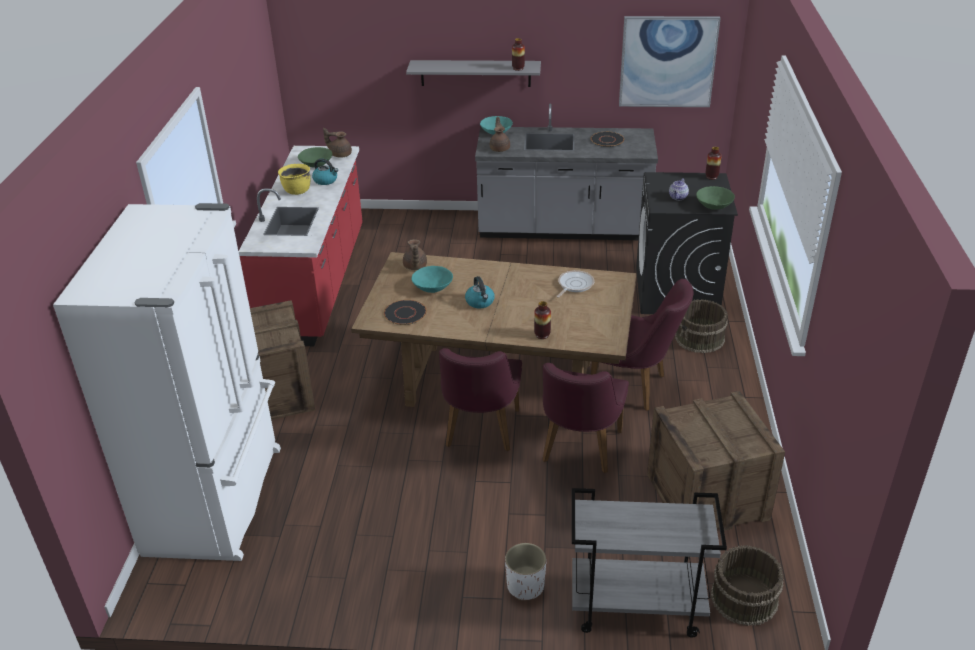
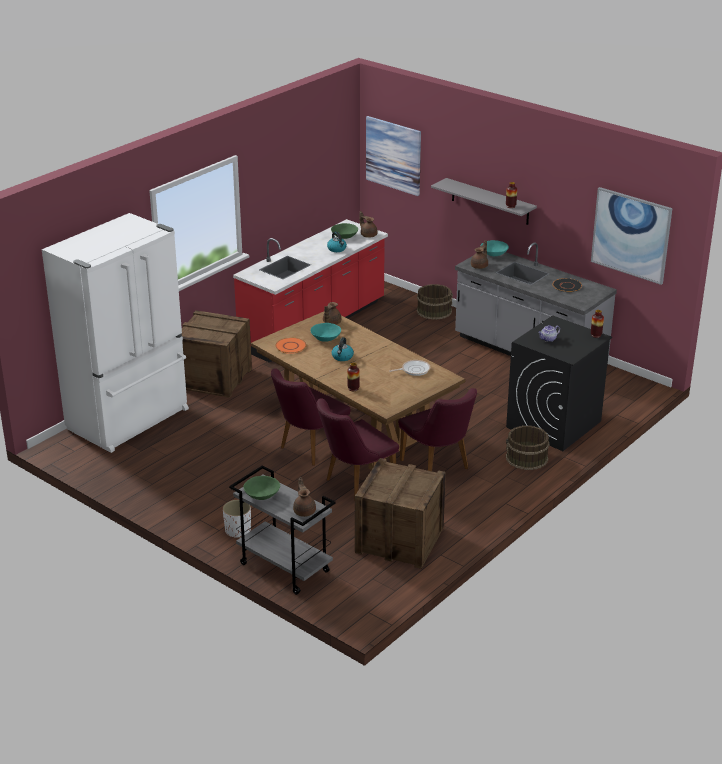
camera: 35 degrees right, 5 degrees down
(297, 191) = (311, 250): yellow cooking pot -> none
(328, 52) = (393, 155): none -> picture
(405, 313) = (290, 346): black plate -> orange plate
(689, 525) = (304, 511): none -> brown teapot
(714, 206) = (564, 354): green bowl -> green bowl (262, 495)
(743, 597) = (350, 593): brown bucket -> brown bucket (434, 311)

